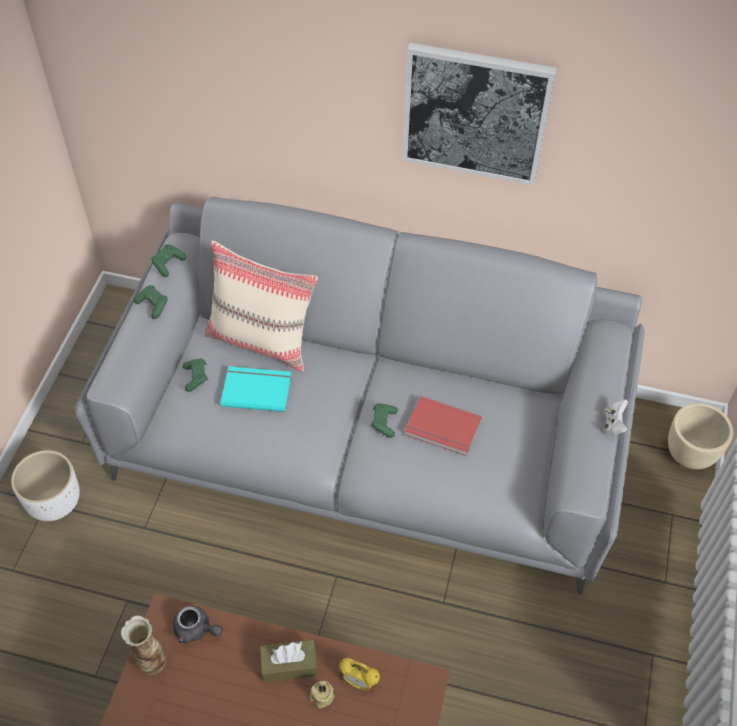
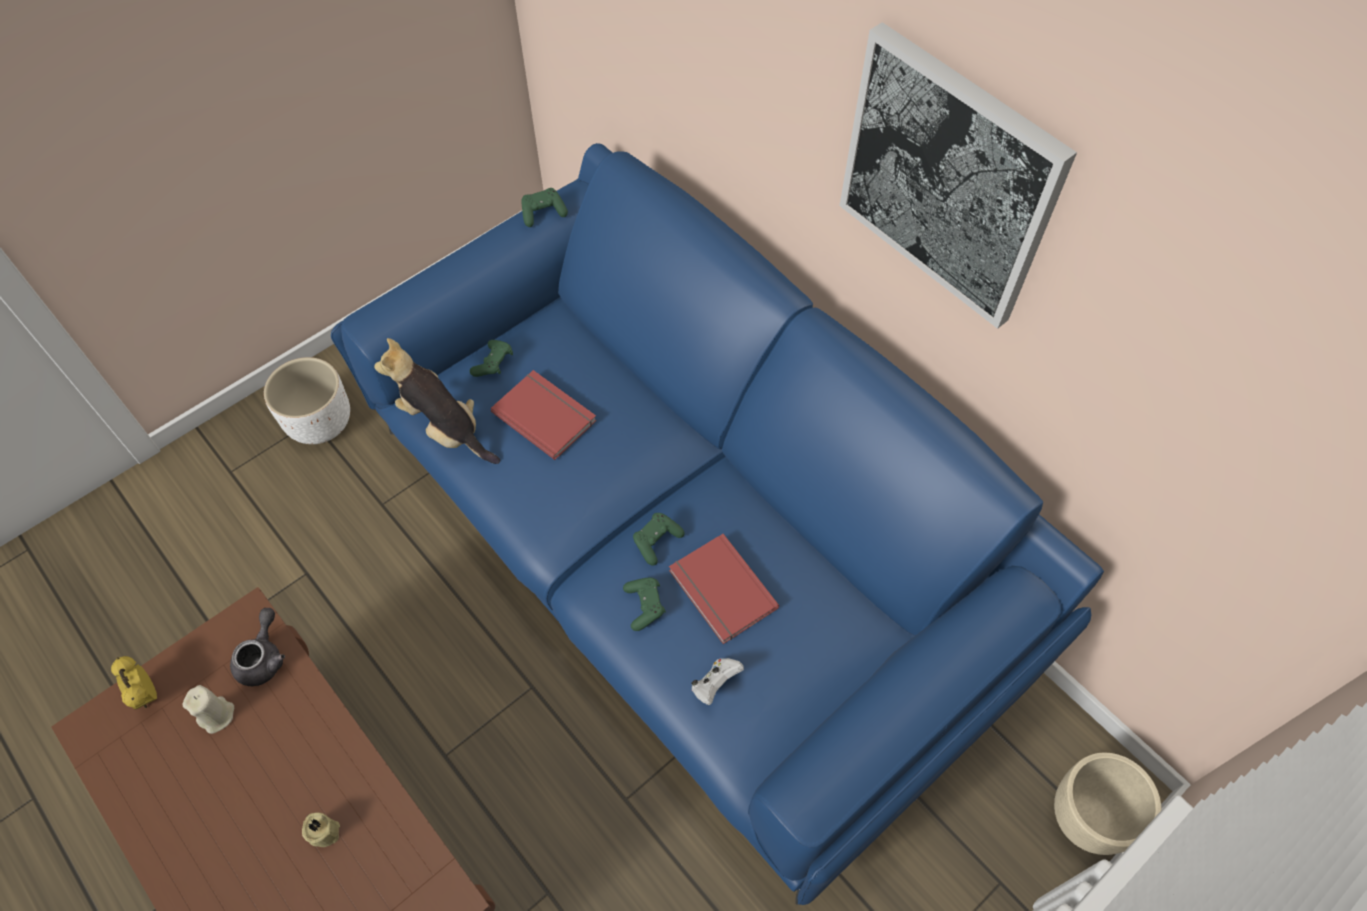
camera: 35 degrees right, 5 degrees up
(152, 663) = (192, 665): vase -> none
(153, 305) = (488, 253): green game controller -> green game controller (645, 606)
(195, 433) = (445, 428): none -> plush toy
(196, 629) = (263, 657): grey teapot -> grey teapot turned 135 degrees counterclockwise
(196, 680) = (217, 715): none -> beige candle
(256, 389) = (546, 414): turquoise book -> red book
(262, 340) = (599, 360): beige pillow -> none
(289, 665) = (321, 767): brown tissue box -> none
(359, 682) = (376, 844): alarm clock -> alarm clock (147, 695)
(369, 442) = (686, 552): grey sofa -> blue sofa
(613, 424) = (926, 727): white game controller -> white game controller (715, 684)

